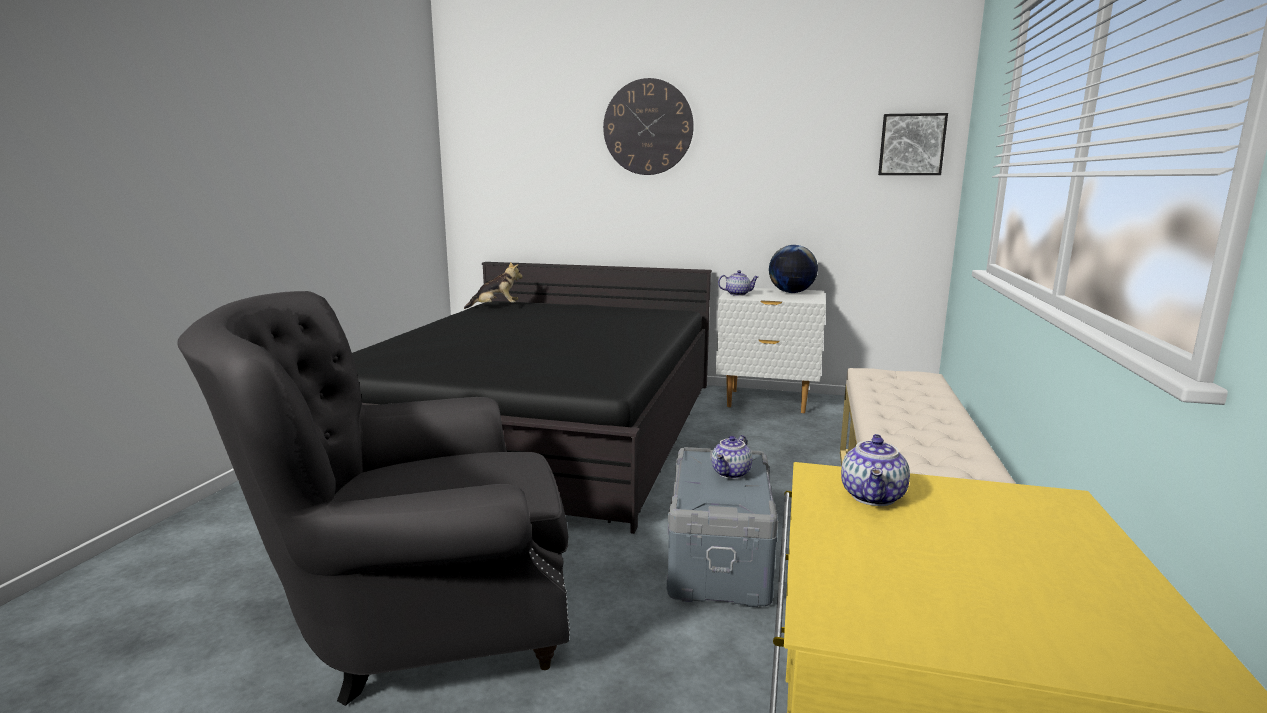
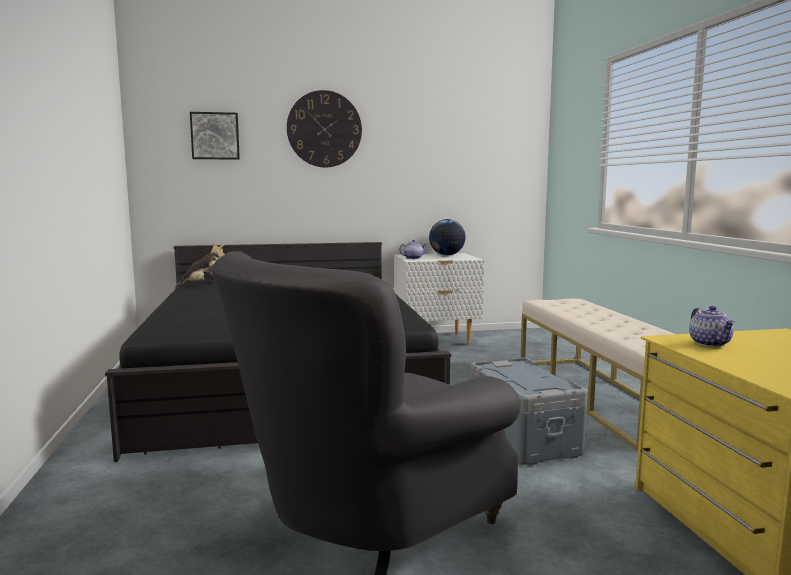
camera: 25 degrees left, 5 degrees down
(731, 474) = (524, 372): teapot -> none
(911, 144) = (515, 147): picture -> picture (215, 136)

